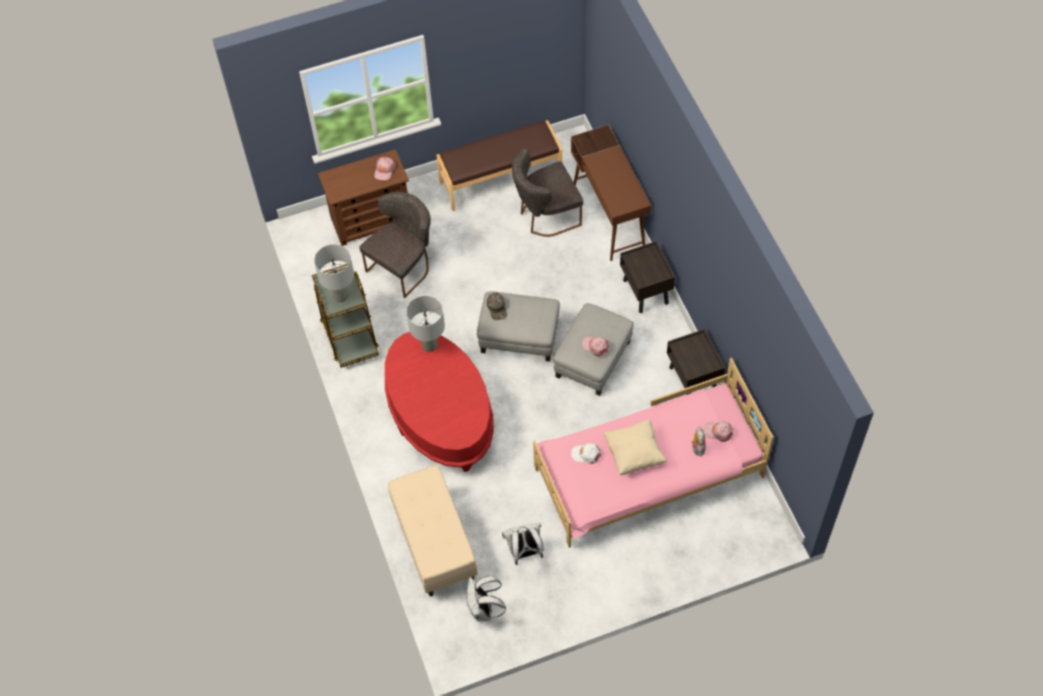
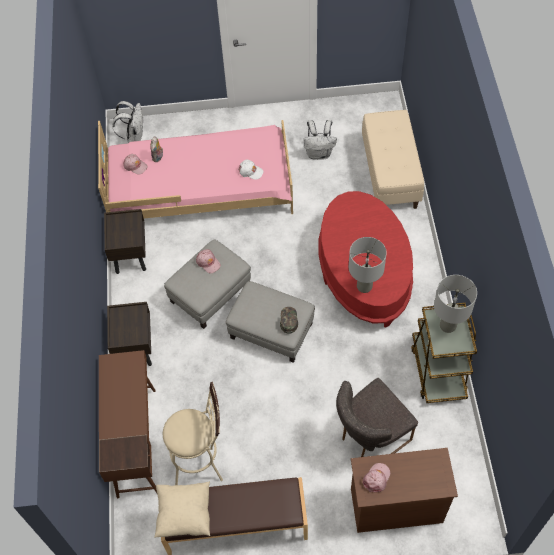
camera: 165 degrees left, 0 degrees up
(484, 610) = (361, 123): white backpack -> white backpack (134, 135)
(546, 216) = (202, 460): grey chair -> beige stool
(634, 453) = (211, 163): beige pillow -> beige pillow (184, 514)

